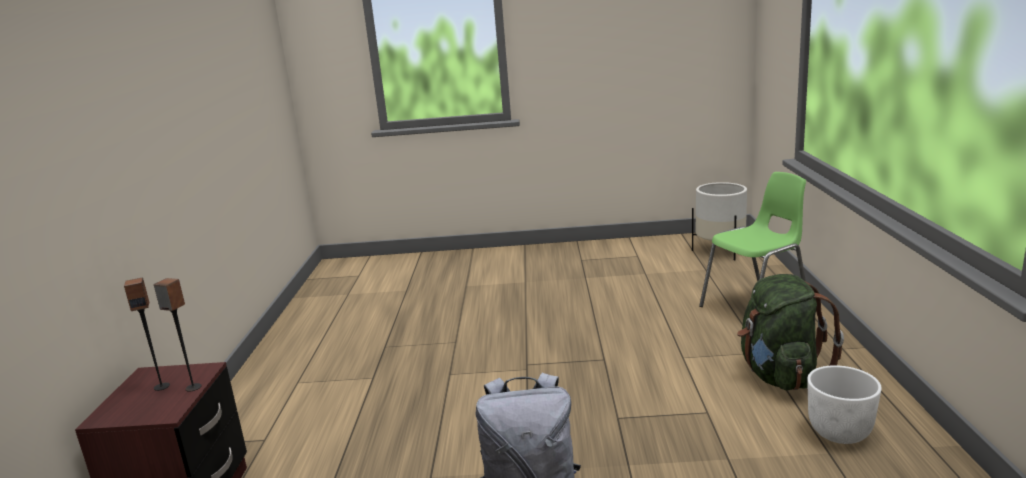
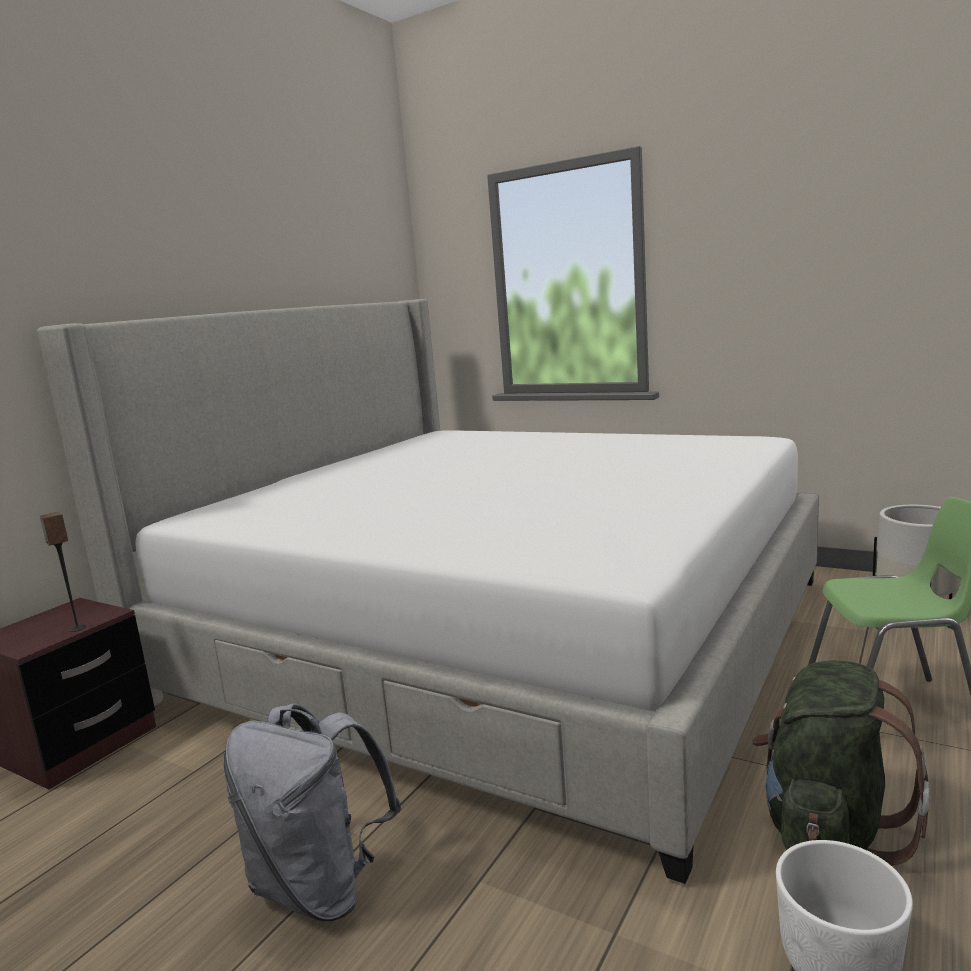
camera: 30 degrees right, 5 degrees down
(162, 386) = (63, 620): speaker -> none
(472, 328) = (498, 637): none -> bed

